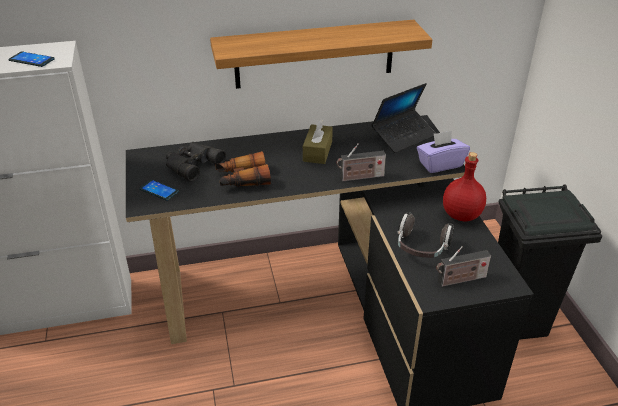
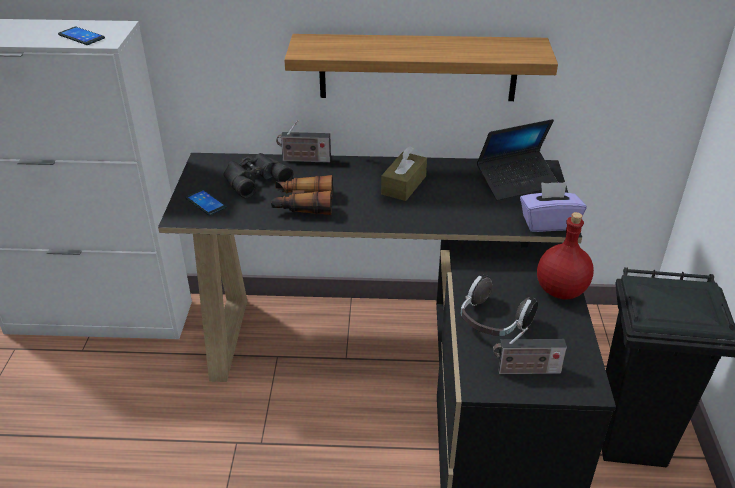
camera: 15 degrees right, 0 degrees up
(360, 177) = (441, 223): radio -> radio (304, 160)

